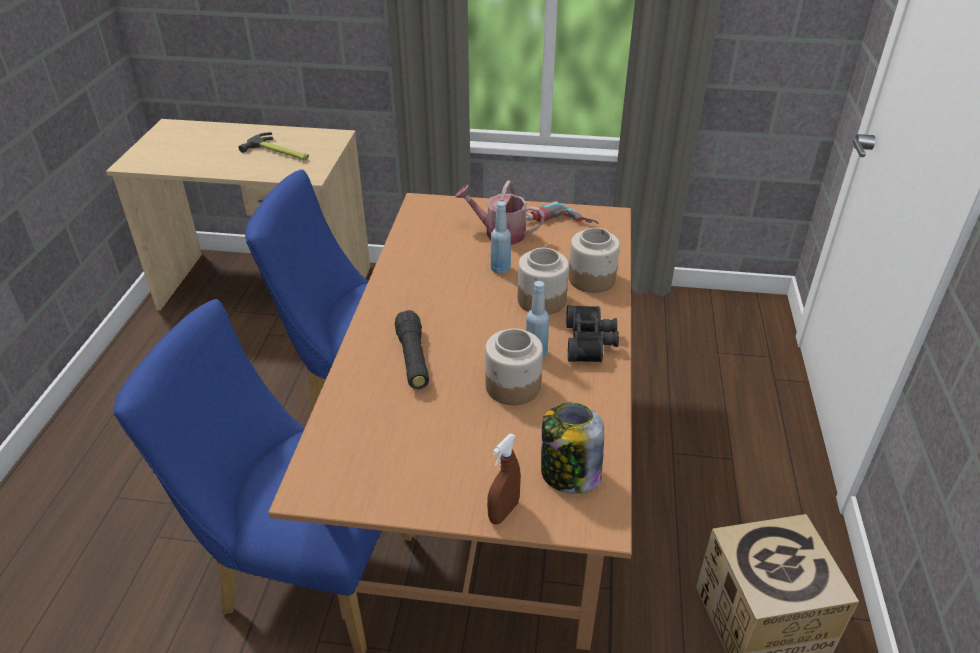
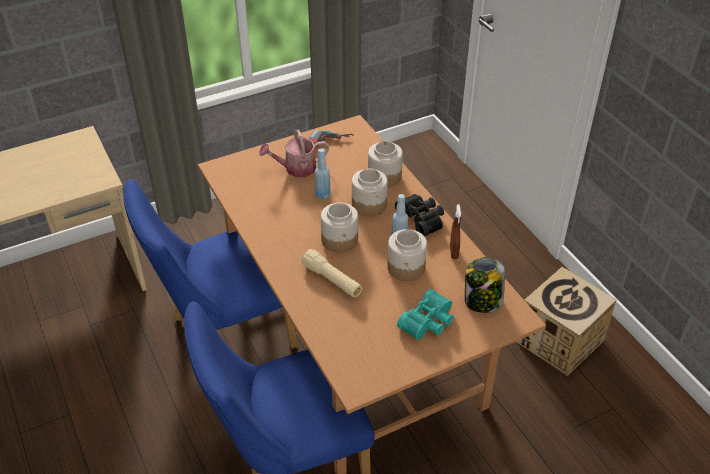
camera: 35 degrees left, 5 degrees up
(279, 152) = (52, 170): hammer -> none
(413, 359) = (332, 280): black flashlight -> beige flashlight
(468, 322) = (340, 240): none -> jar
(473, 464) = (429, 323): none -> turquoise binoculars
(503, 512) = (469, 339): brown spray bottle -> brown spray bottle (454, 252)

